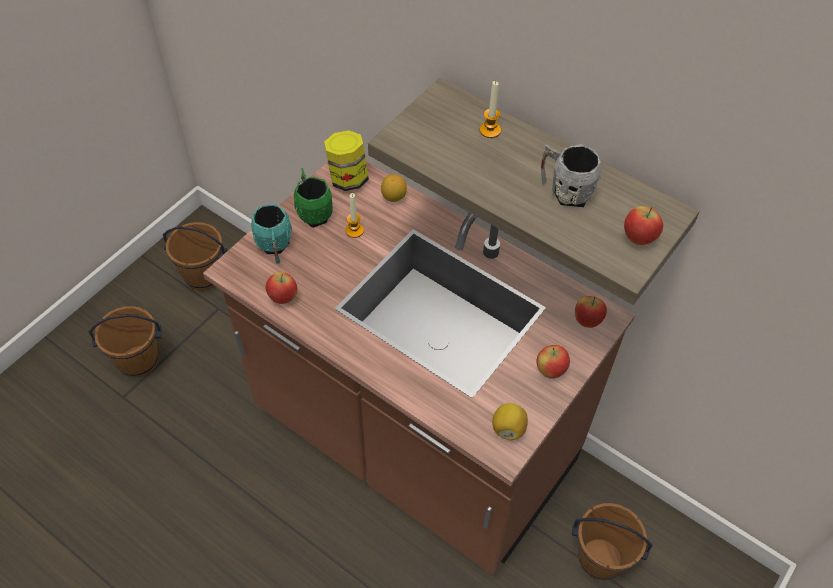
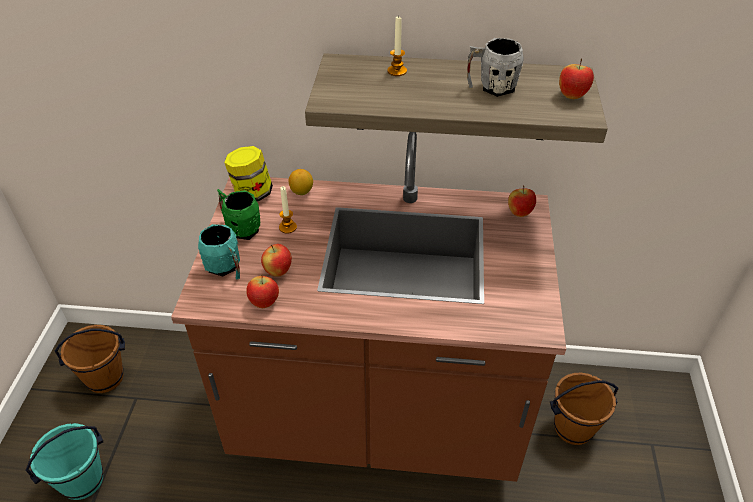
camera: 30 degrees left, 10 degrees down
(139, 361) = (82, 480): brown bucket -> turquoise bucket
(508, 428) = (530, 311): lemon -> none
(550, 371) = (524, 257): apple -> apple (278, 271)

